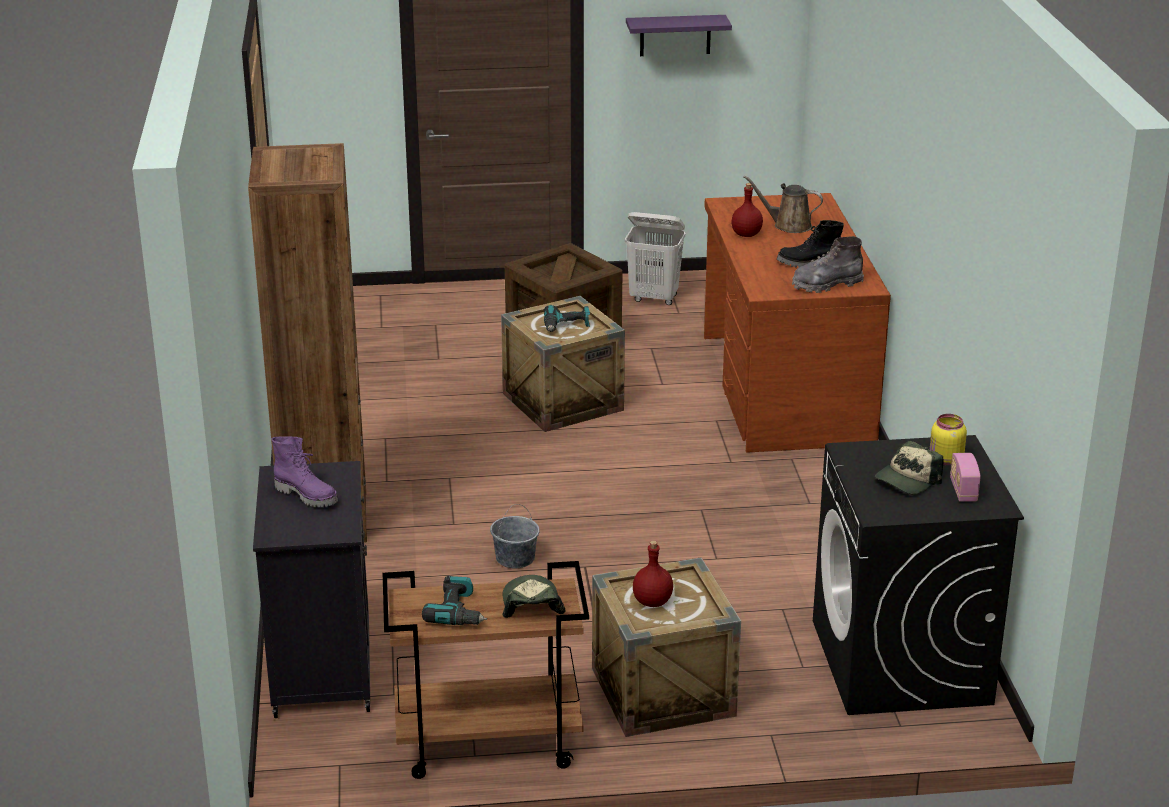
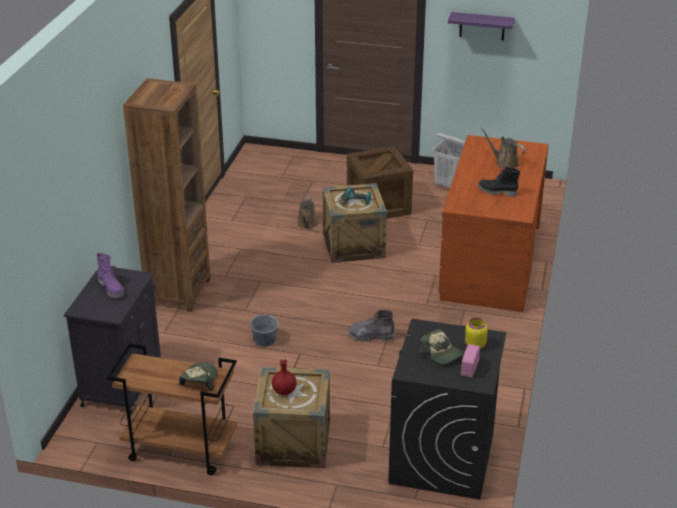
camera: 20 degrees right, 5 degrees up
(458, 612) = (157, 376): power drill -> none
(469, 386) = (307, 224): none -> brown watering can
(746, 235) = (473, 165): red bottle -> none
(826, 284) = (497, 208): grey boot -> grey boot (371, 336)
(907, 480) = (441, 354): cap -> cap turned 105 degrees counterclockwise

